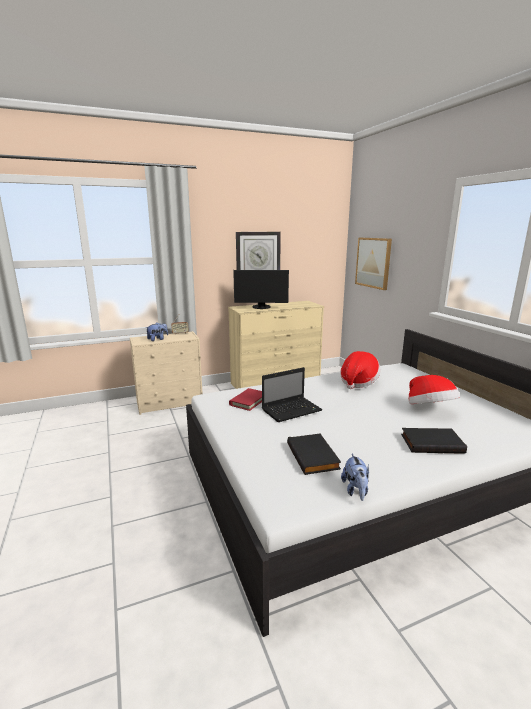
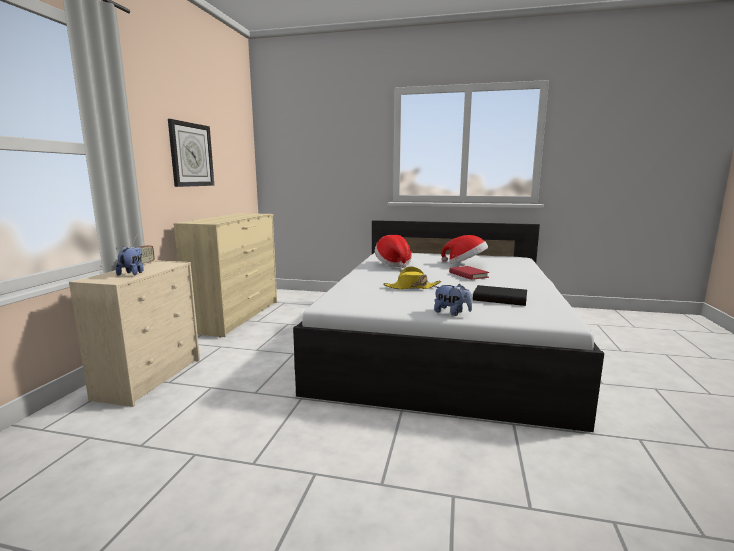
camera: 55 degrees left, 5 degrees down
(248, 401) = (367, 294): red book -> red book (468, 275)
(261, 307) = (219, 219): monitor -> none
(292, 410) = (411, 287): laptop -> yellow hat
(355, 490) = (556, 300): plush toy -> plush toy (451, 313)
(373, 262) = (302, 166): picture -> none
(431, 443) = (511, 274): black book -> none

